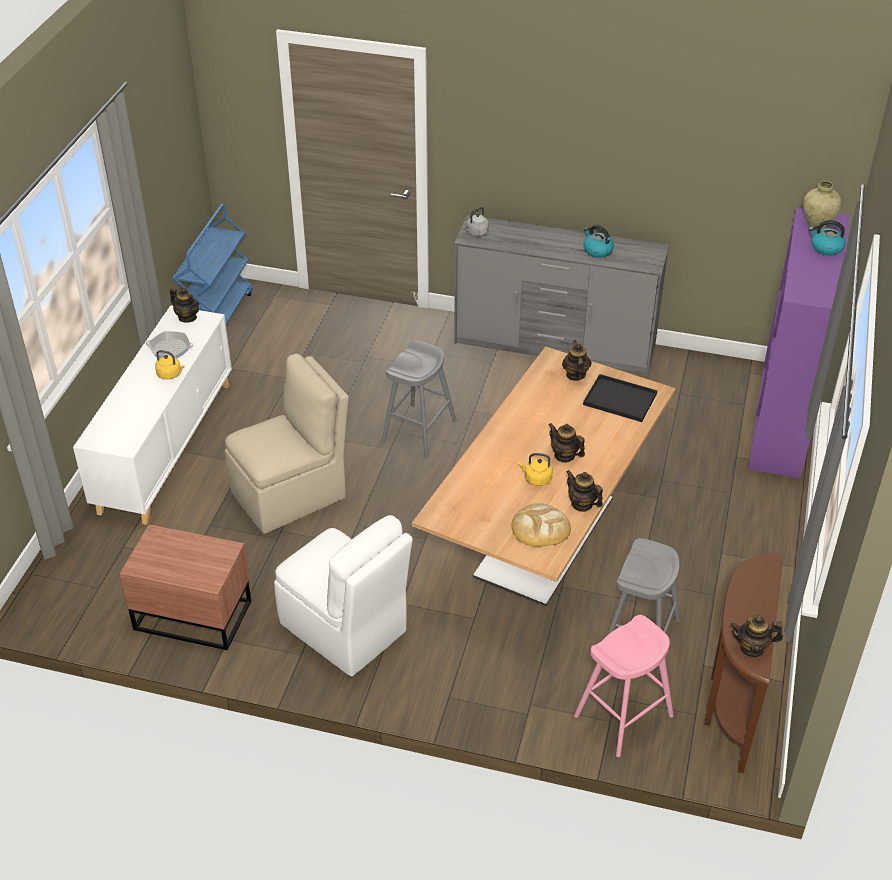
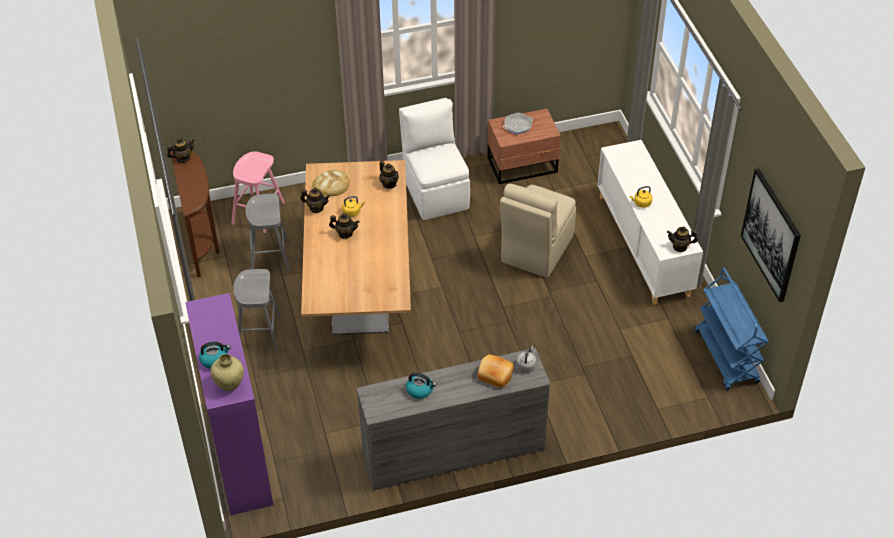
camera: 150 degrees right, 5 degrees up
(169, 144) = (771, 235): none -> picture
(170, 349) = (663, 220): frying pan -> frying pan (517, 126)
(345, 629) = (435, 192): white chair -> white chair turned 60 degrees clockwise
(419, 430) = (495, 329): grey stool -> grey stool (259, 333)
(514, 236) = (495, 376): none -> bread
(575, 375) = (374, 294): teapot -> teapot (389, 184)
(618, 399) = (334, 288): black tray -> none

